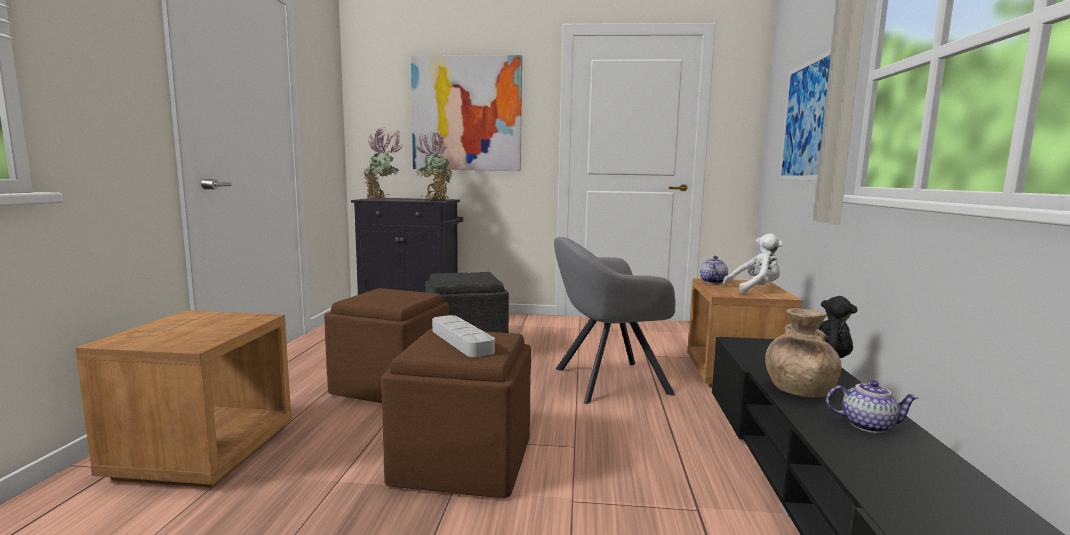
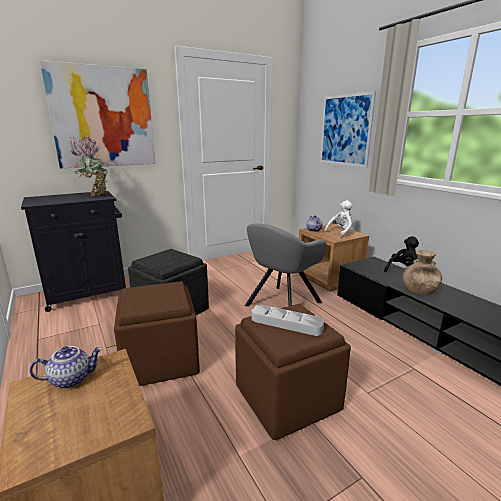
camera: 35 degrees left, 10 degrees up
(382, 199) = (49, 201): potted plant -> none
(868, 425) = (465, 302): teapot -> teapot (72, 379)

